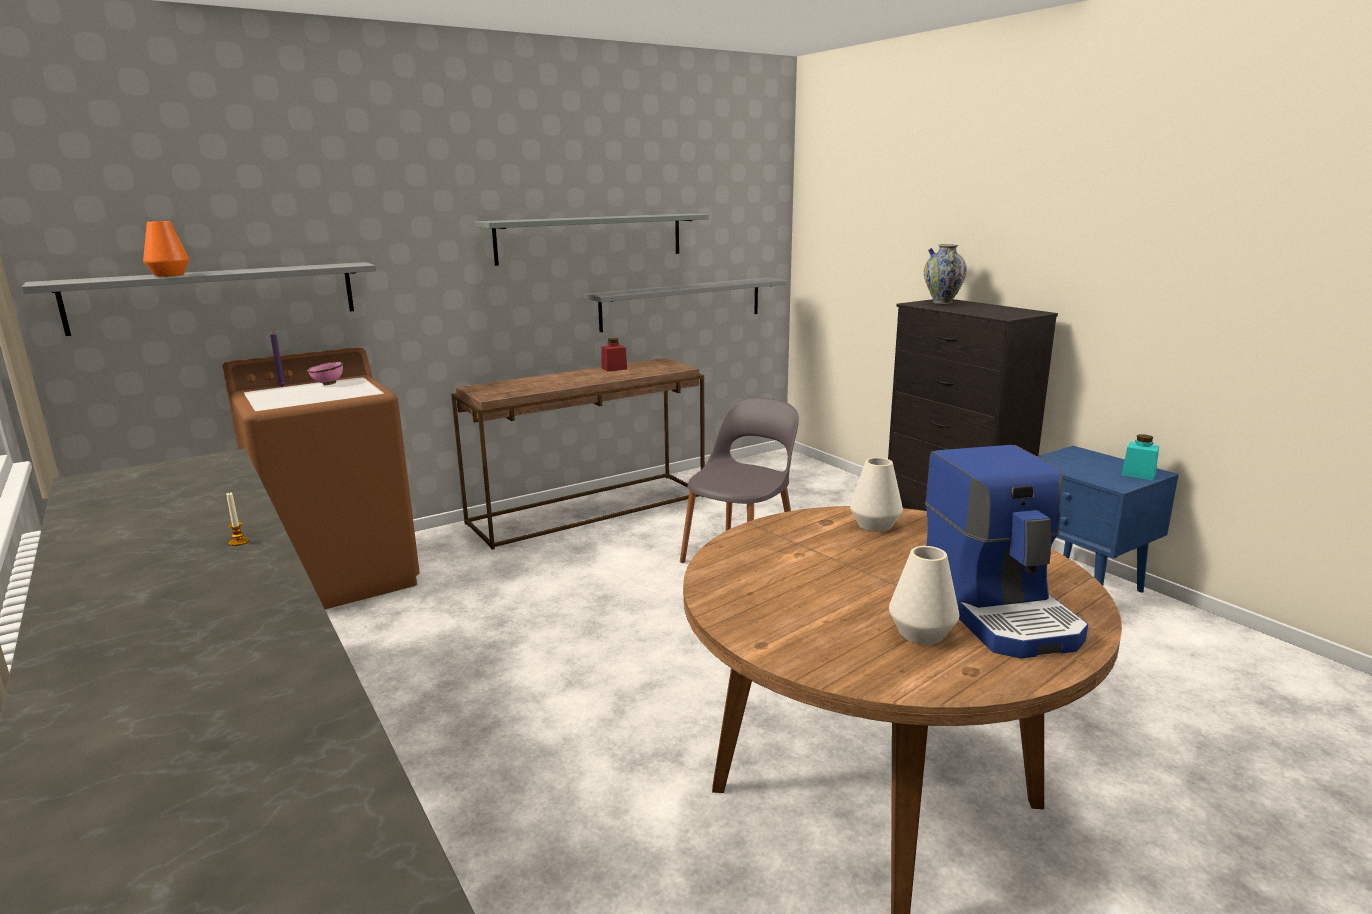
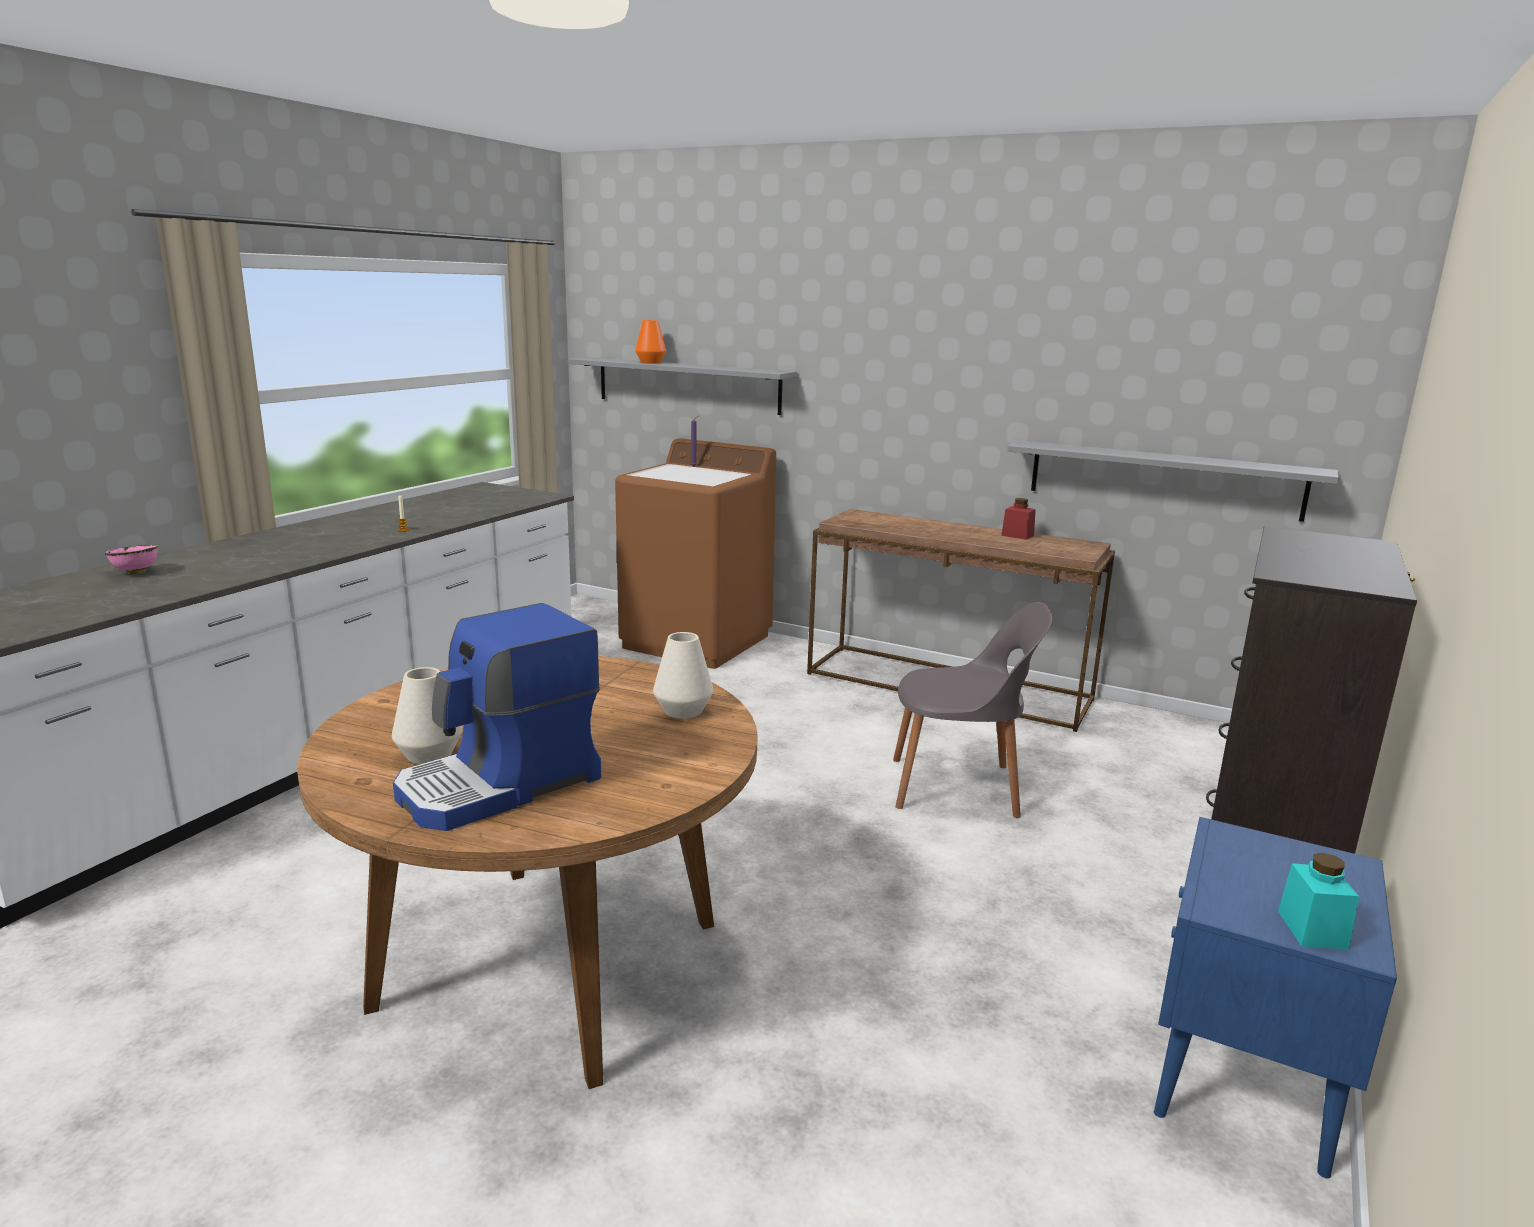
camera: 60 degrees right, 0 degrees up
(328, 384) = (716, 472): pink bowl -> pink bowl (135, 573)
(591, 238) = (1039, 375): grey shelf -> none
(942, 302) = (1338, 542): vase -> none

